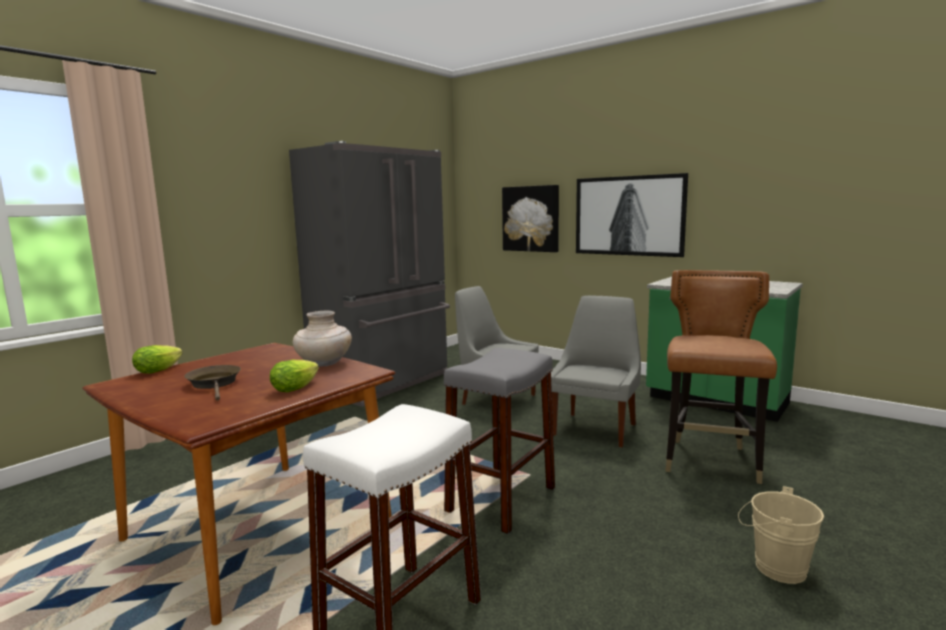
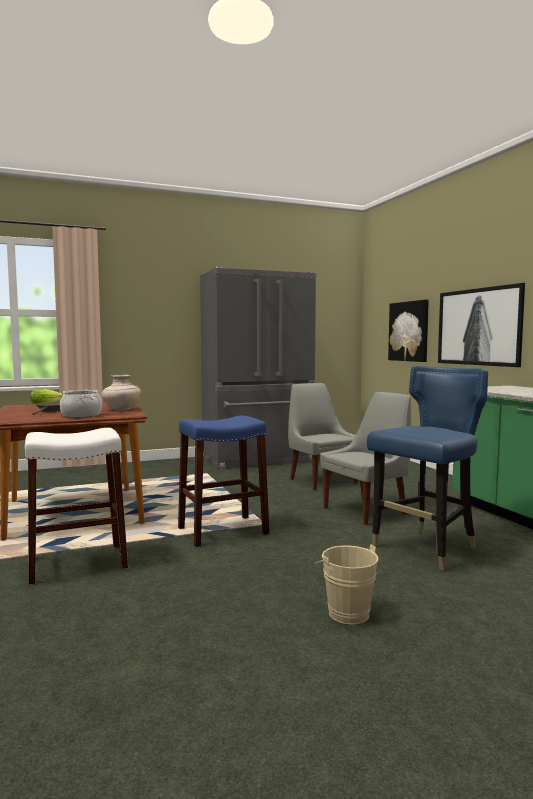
camera: 30 degrees right, 5 degrees down
(297, 387) = (81, 415): lettuce -> cooking pot
(501, 499) = (223, 531): grey stool -> blue stool
(710, 461) = (426, 548): brown chair -> blue chair

